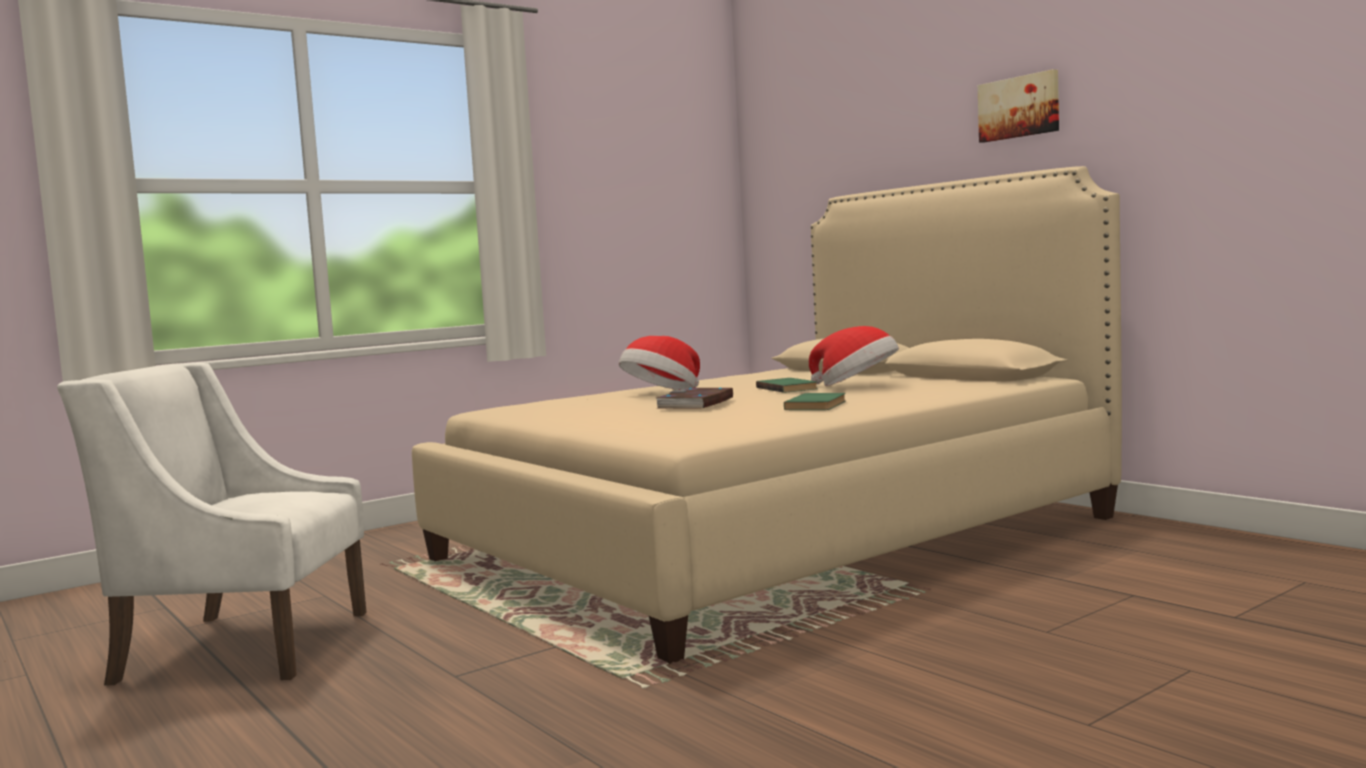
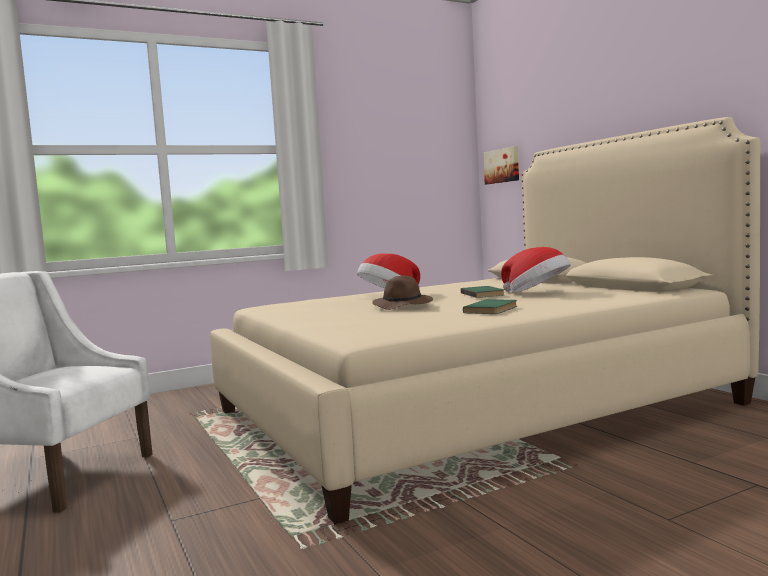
camera: 10 degrees right, 0 degrees up
(696, 403) = (403, 305): book -> brown hat
(1019, 107) = (678, 74): picture -> picture (502, 166)

